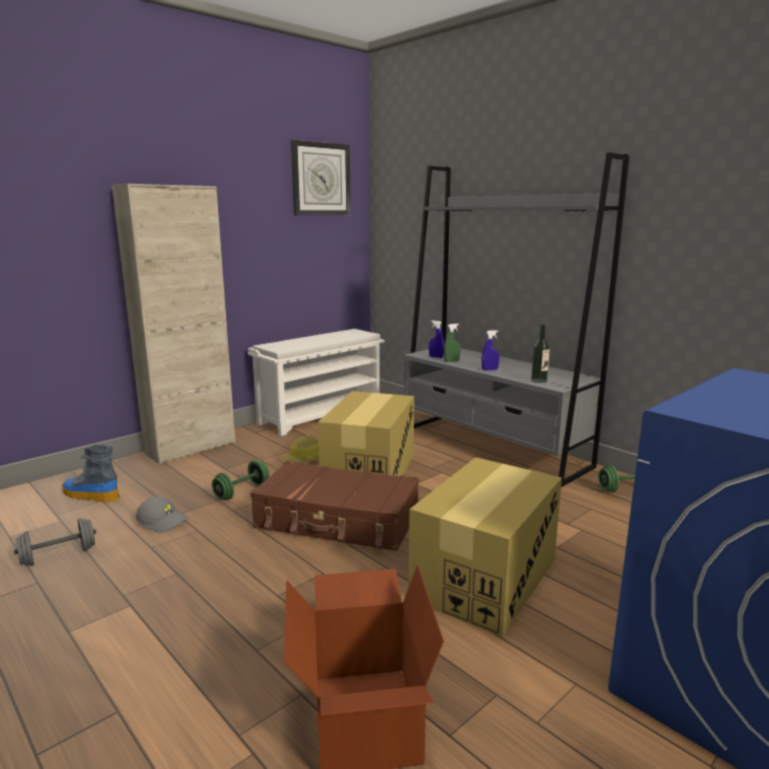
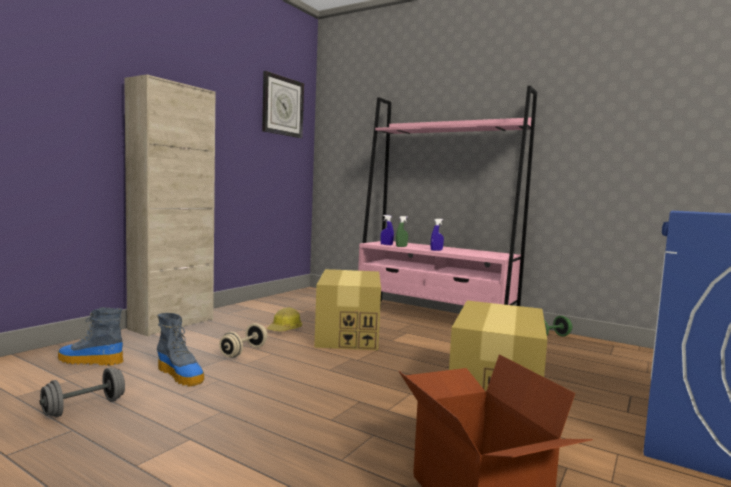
camera: 15 degrees left, 10 degrees down
(163, 521) = (181, 375): grey cap -> boot
(241, 492) = (244, 352): green dumbbell -> beige dumbbell
(321, 415) = (278, 301): white shoe rack -> none
(337, 521) = (345, 366): brown suitcase -> none
(492, 447) = (434, 317): grey bookcase -> pink bookcase
(539, 381) = (480, 255): bottle -> none

